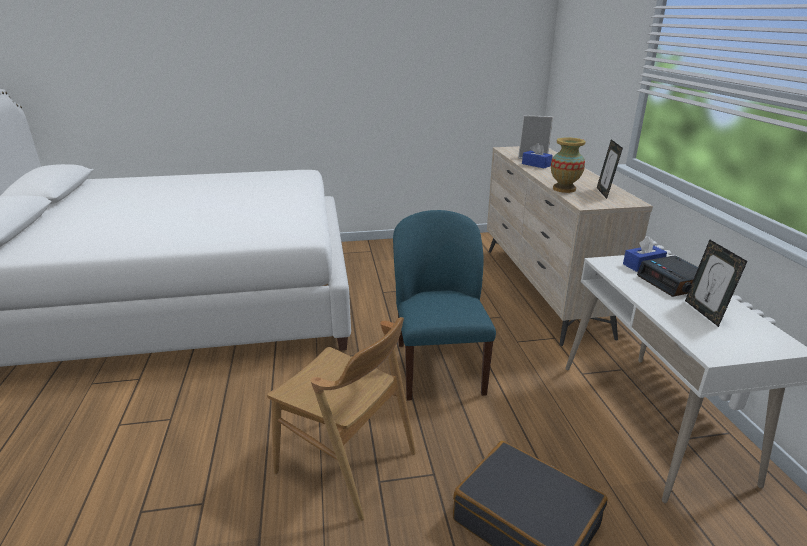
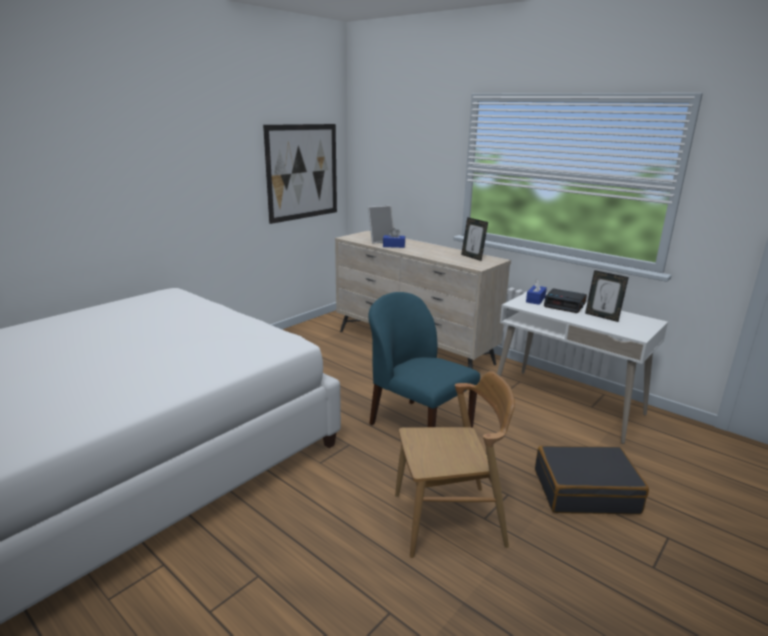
camera: 40 degrees left, 5 degrees down
(483, 71) = (302, 172): none -> picture
(564, 189) = (446, 259): vase -> none

